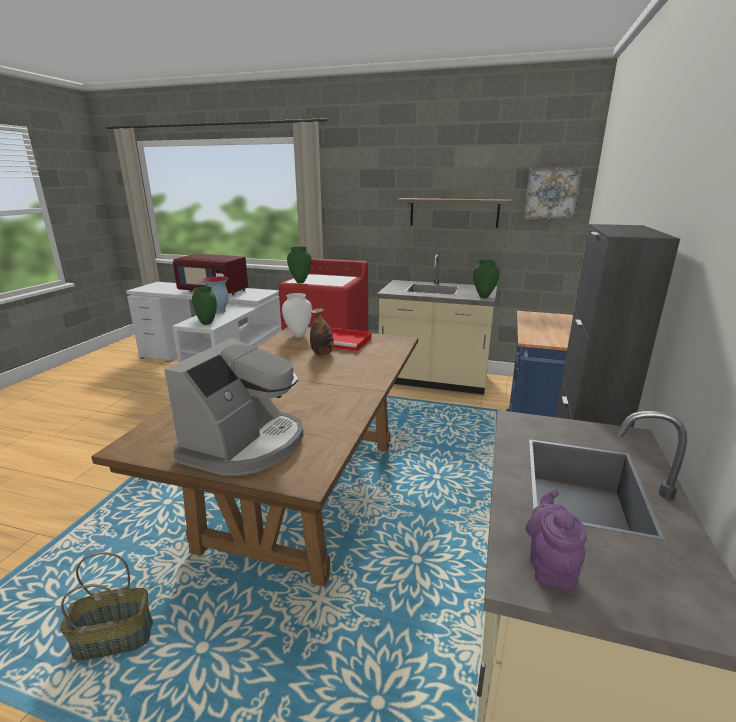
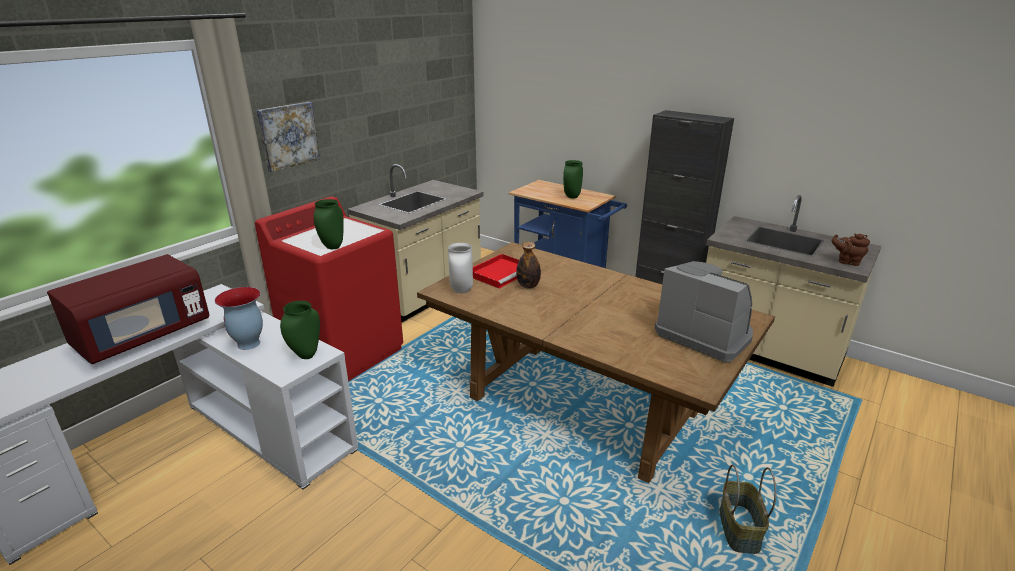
camera: 70 degrees left, 5 degrees up
(454, 212) = (387, 115): shelf -> none
(483, 297) = (466, 191): green vase -> green vase (572, 197)
(550, 567) = (847, 261): purple teapot -> brown teapot
(551, 193) = (452, 82): picture -> picture (288, 135)

